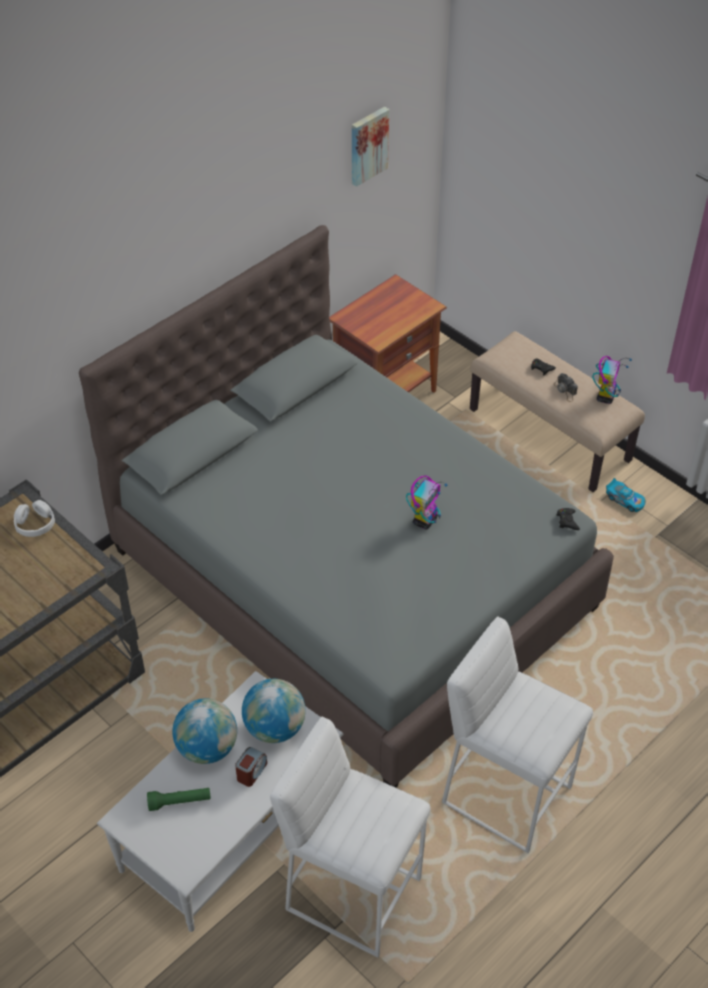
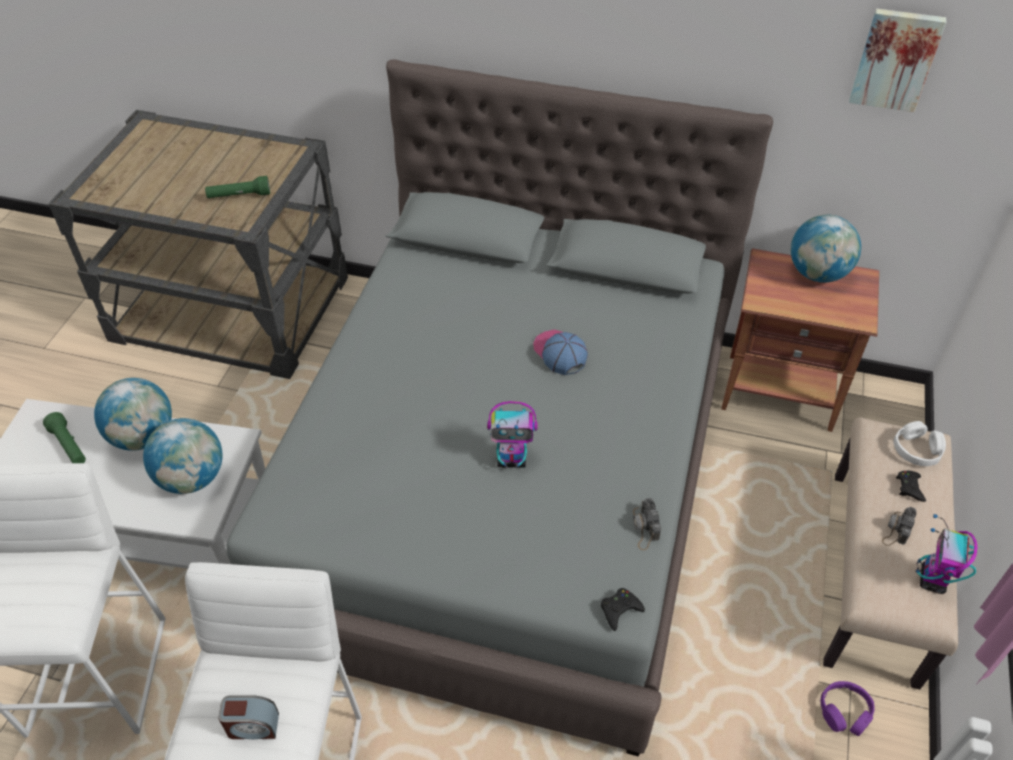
camera: 60 degrees right, 0 degrees up
(35, 524) = (274, 168): white headphones -> white headphones (917, 450)
(52, 558) = (239, 196): none -> green flashlight
(251, 772) = (127, 485): alarm clock -> alarm clock (252, 726)
(351, 456) = (559, 353): none -> cap
(376, 302) = (817, 274): none -> globe
(519, 483) = (644, 528): none -> camera
(605, 396) = (932, 580): toy robot -> toy robot turned 120 degrees clockwise
(625, 500) = (844, 712): toy car -> purple headphones

